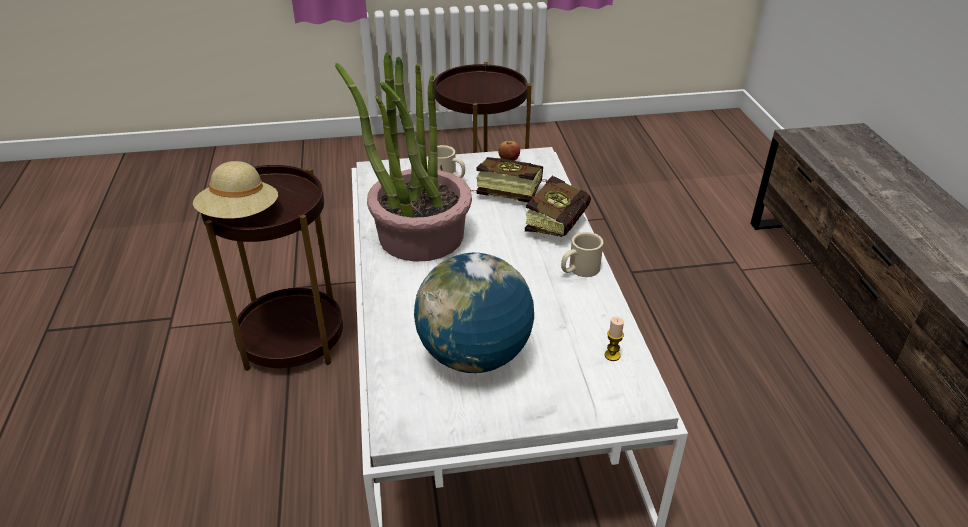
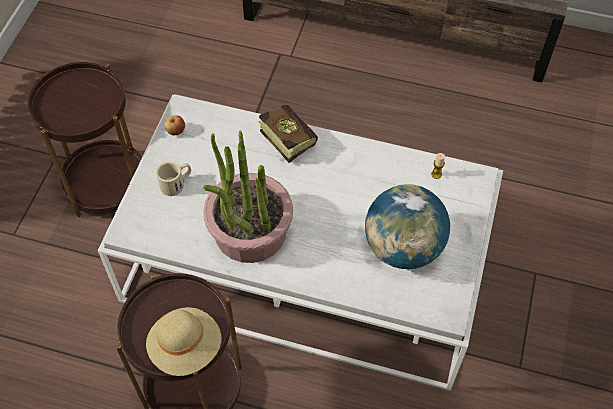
camera: 65 degrees left, 20 degrees up
(502, 192) = (221, 155): book -> none
(579, 270) = (345, 152): beige mug -> none

